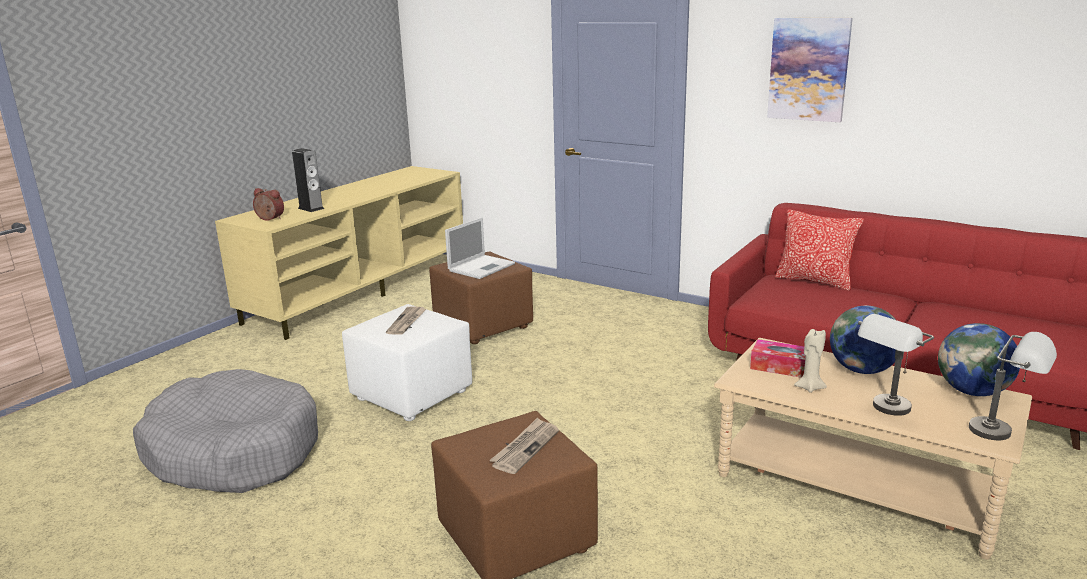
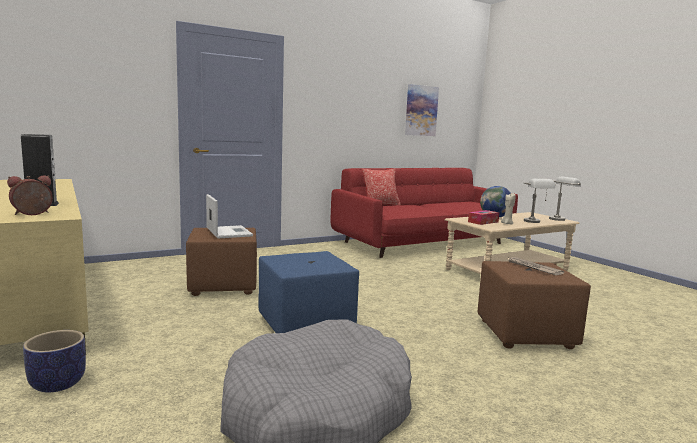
camera: 65 degrees left, 10 degrees down
(236, 351) = (57, 384): none -> planter
(407, 322) = (304, 260): newspaper -> none
(412, 394) = (304, 325): white ottoman -> blue ottoman
(808, 69) = (350, 94): picture -> picture (421, 110)
(972, 392) = (524, 214): globe -> none

